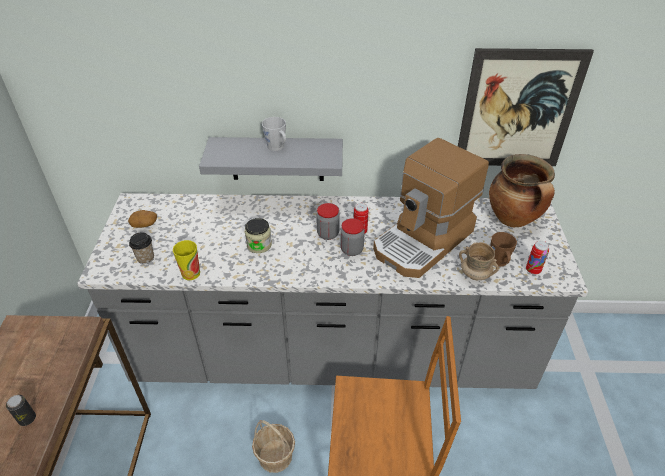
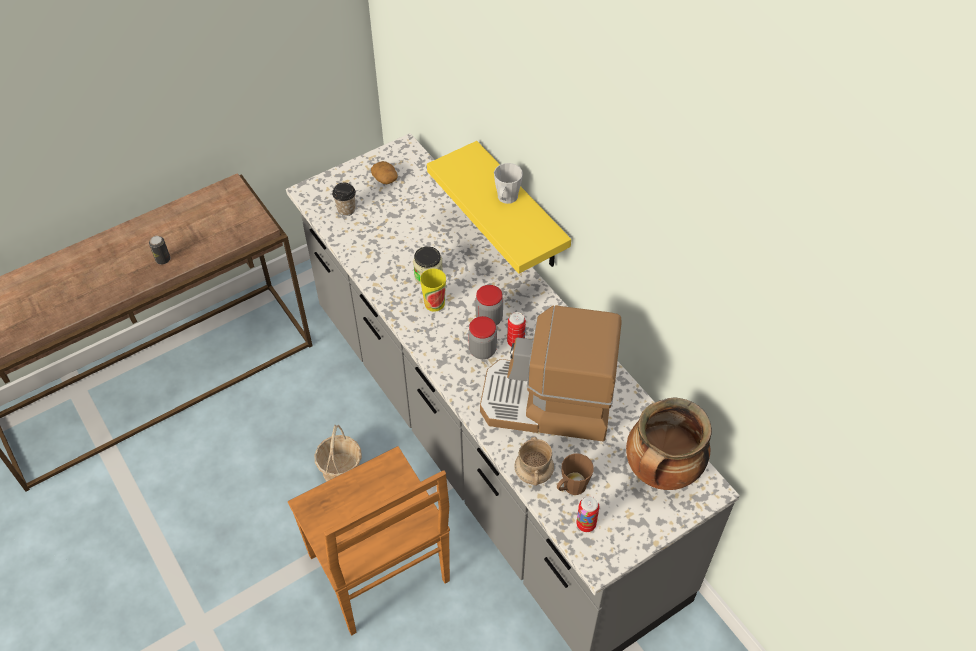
camera: 55 degrees right, 10 degrees up
(191, 273) = (354, 252): cup -> cup (434, 303)
(277, 159) = (521, 209): grey shelf -> yellow shelf
(518, 111) = (721, 360): picture -> none

